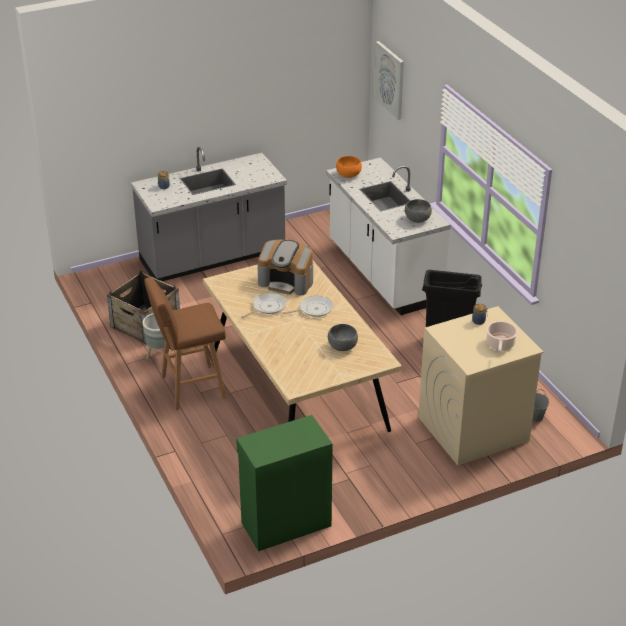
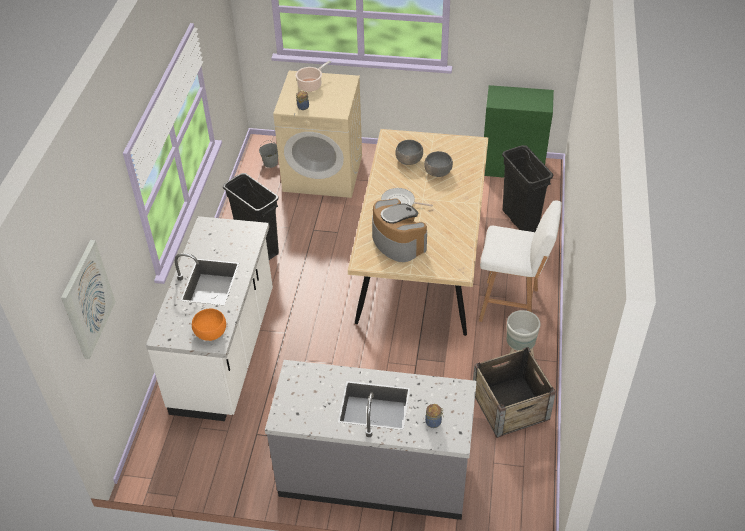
camera: 145 degrees left, 10 degrees up
(190, 388) = (511, 305): brown stool -> white stool
(234, 466) = (520, 221): none -> black trash can
(267, 307) = (438, 222): frying pan -> none
(417, 219) = (217, 236): grey bowl -> grey bowl (437, 172)

